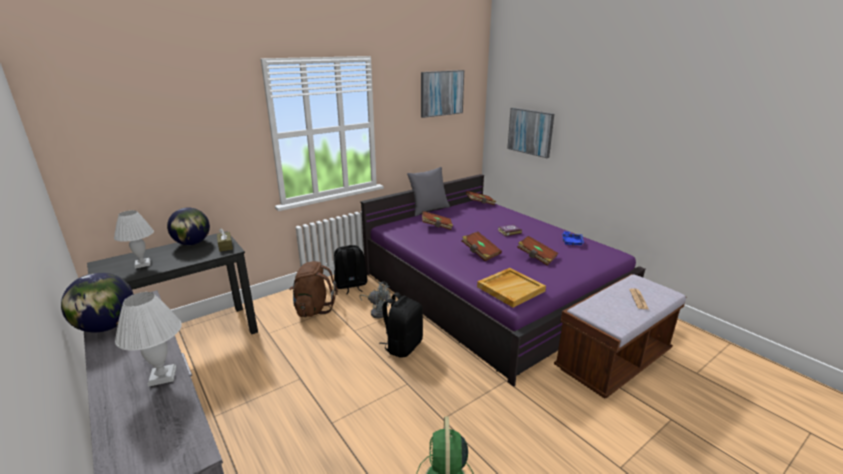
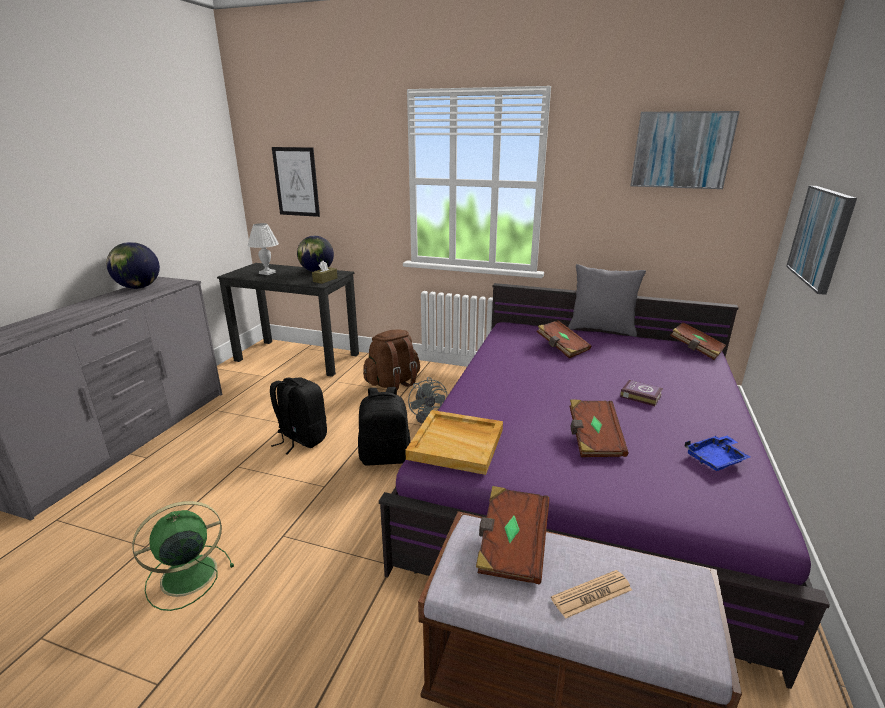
camera: 55 degrees right, 0 degrees up
(138, 157) = (296, 182): none -> picture
(161, 377) = (74, 319): white table lamp -> none
(351, 285) = (456, 382): black backpack -> black backpack (301, 439)
(480, 253) = (532, 394): brown book -> brown book (511, 547)

